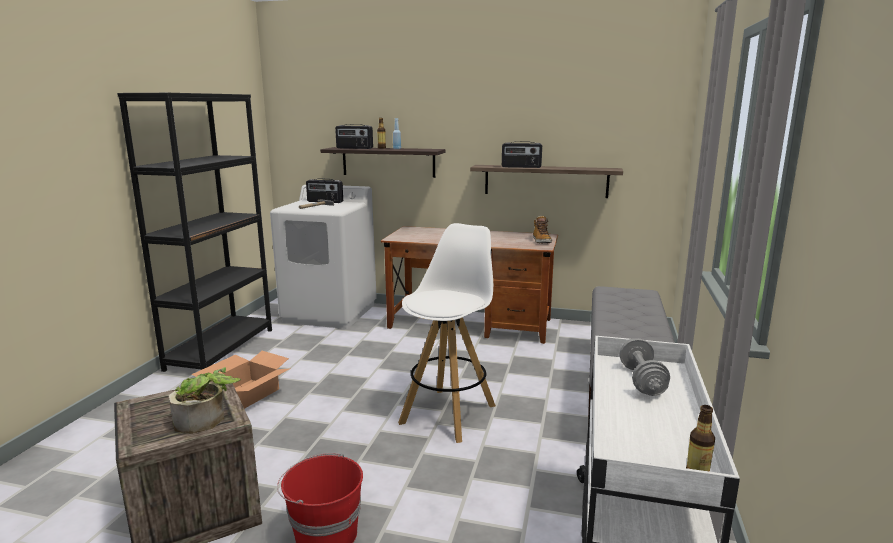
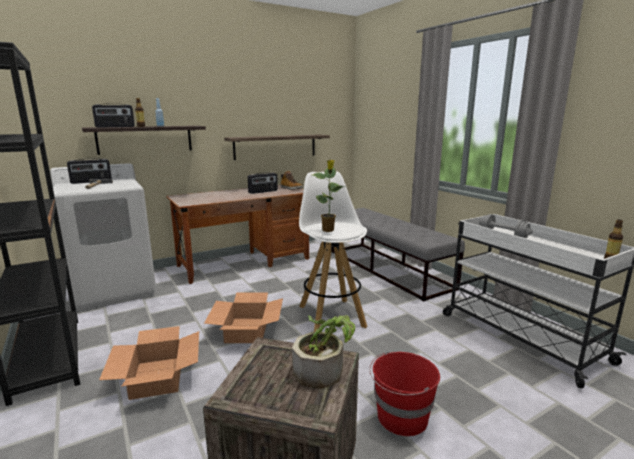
camera: 45 degrees left, 0 degrees up
(355, 390) = (246, 330): none -> cardboard box
(427, 300) = (328, 230): none -> potted plant
(521, 167) = (264, 136): radio -> radio (263, 191)

